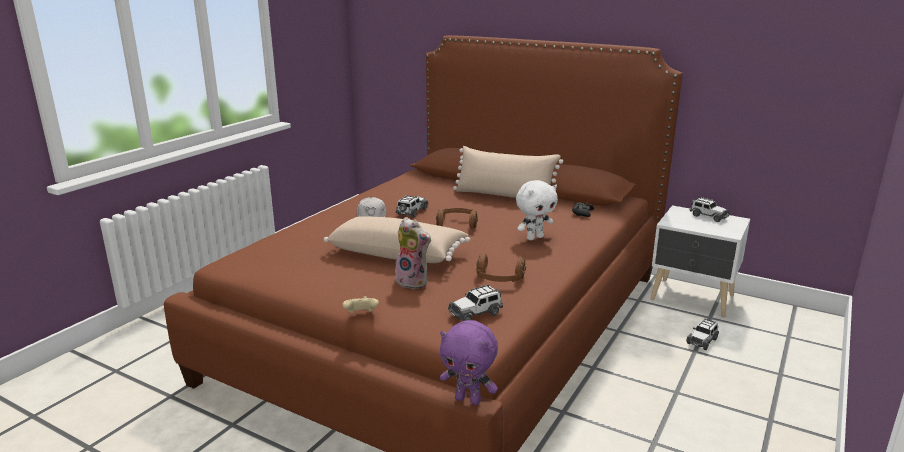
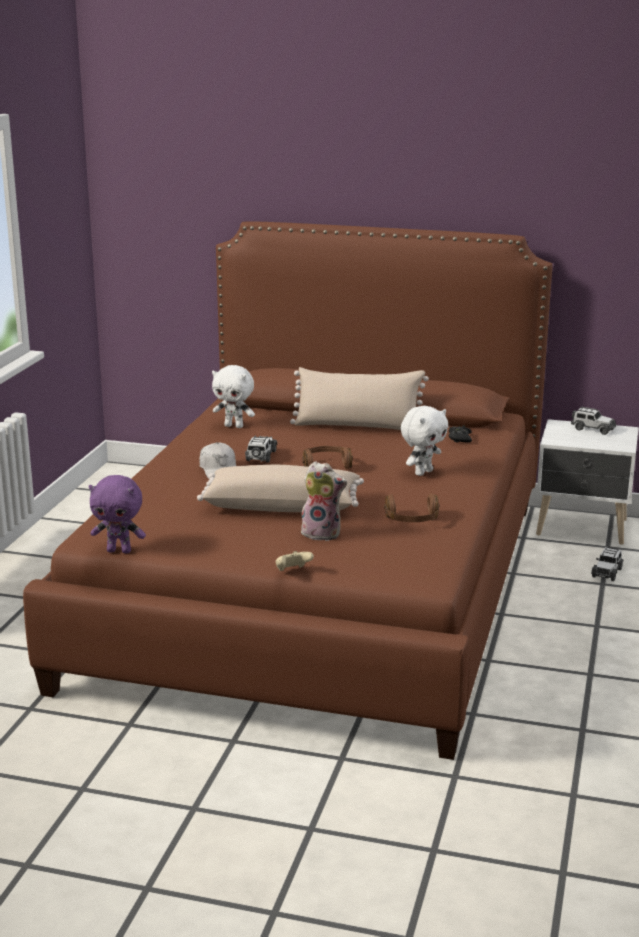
camera: 15 degrees left, 0 degrees up
(410, 188) = (234, 426): none -> white plush toy
(468, 399) = (435, 637): purple plush toy -> purple plush toy (119, 551)
(475, 313) = (410, 556): toy car -> none

